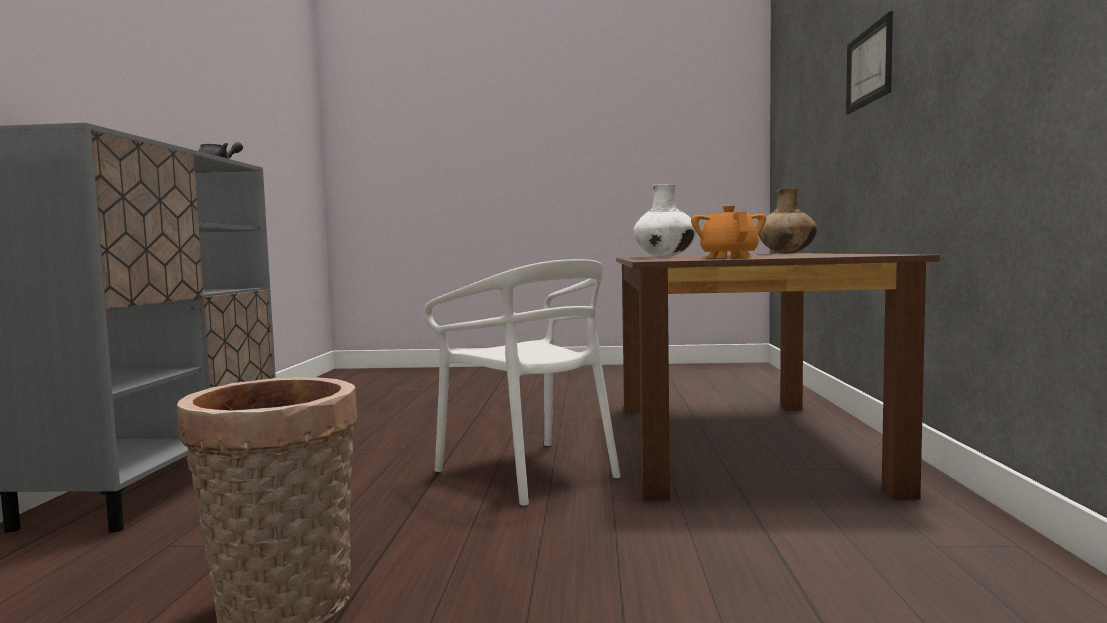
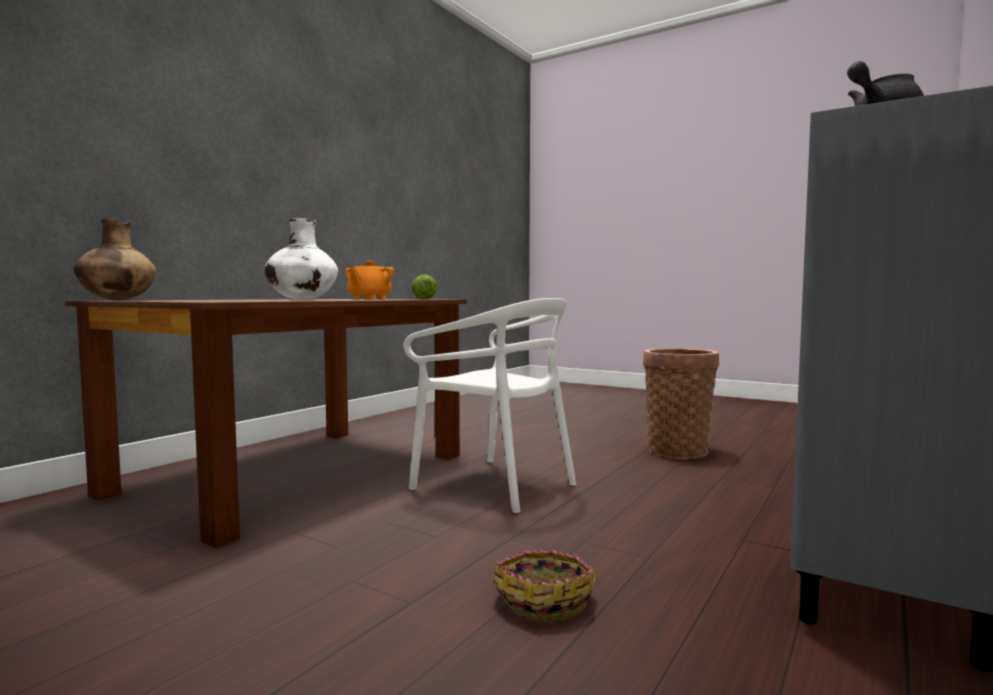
camera: 150 degrees left, 0 degrees up
(412, 425) = (544, 598): none -> basket
(529, 472) = (494, 485): white chair -> white chair turned 135 degrees clockwise
(671, 259) = (423, 299): none -> lettuce
(869, 66) = (131, 115): picture -> none

